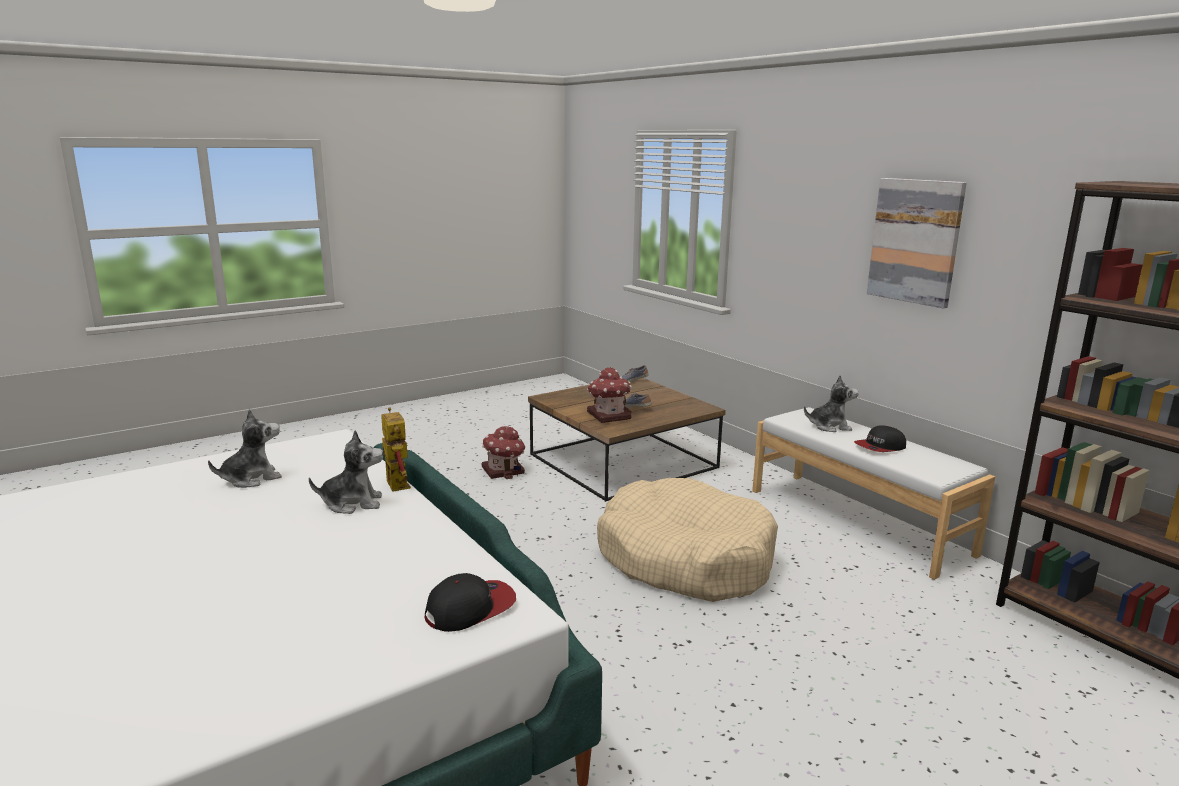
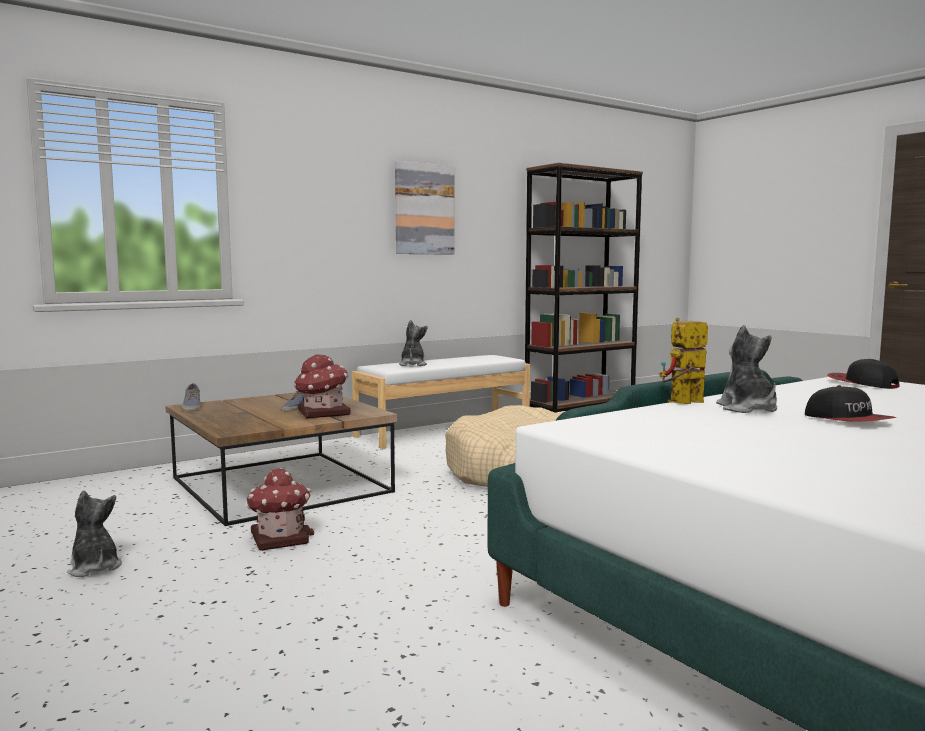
camera: 90 degrees left, 10 degrees down
(251, 479) = (735, 441): plush toy -> plush toy (94, 567)
(880, 447) = (459, 361): cap -> cap (848, 420)

